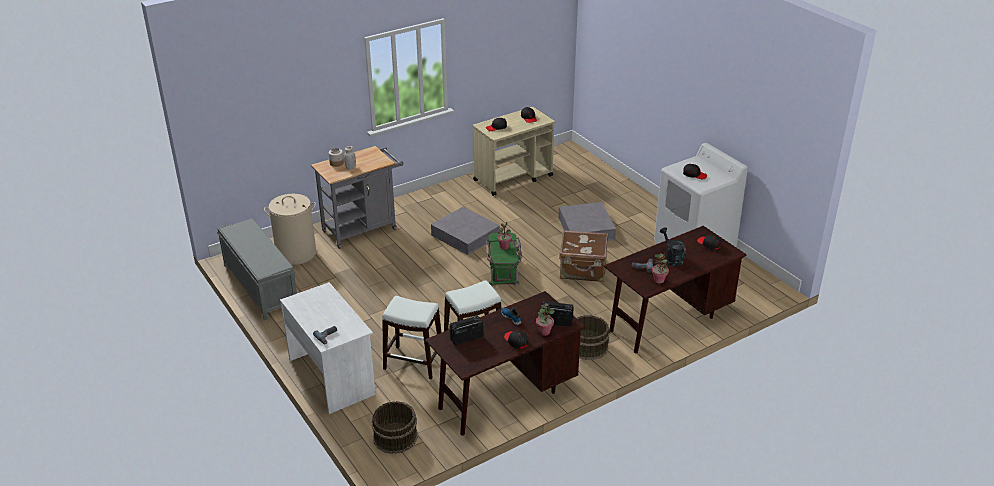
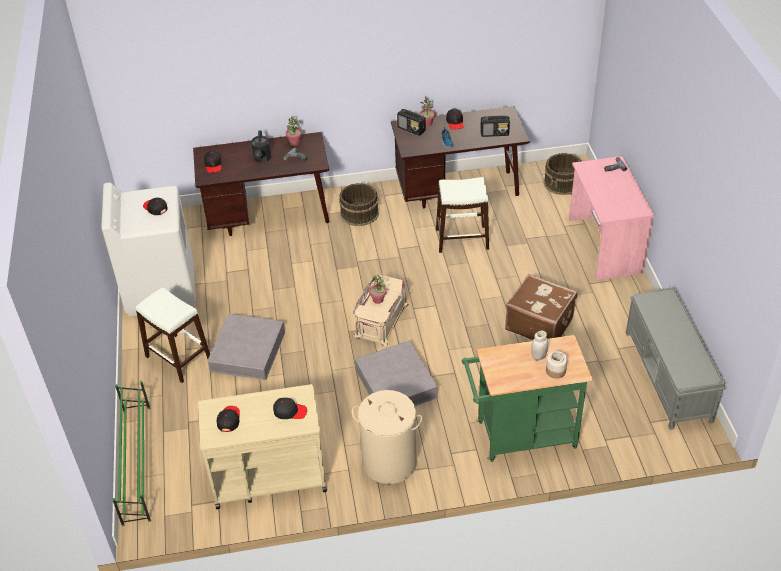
camera: 155 degrees left, 10 degrees up
(296, 253) = (618, 417): beige laundry basket -> beige laundry basket (389, 462)
(332, 376) = (603, 246): white desk -> pink desk
(363, 229) = (520, 436): grey cart -> green cart
(413, 362) = (524, 240): white stool -> white stool (178, 358)
(504, 269) = (381, 320): green storage box -> beige storage box
(583, 270) = (299, 294): brown suitcase -> brown suitcase (539, 323)
(598, 166) = (137, 463): none -> green shoe rack

